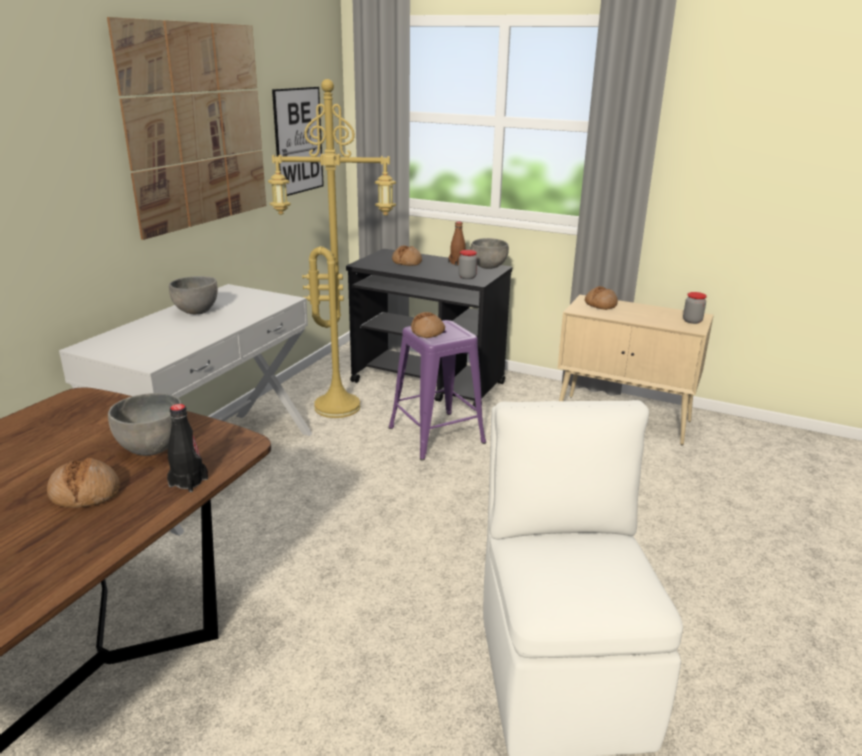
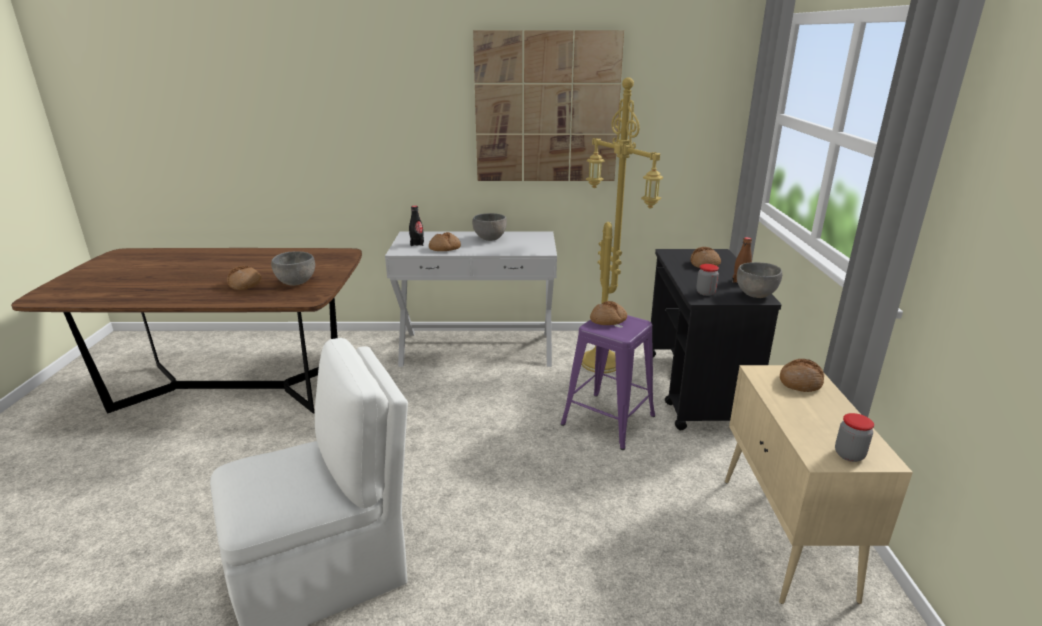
camera: 65 degrees right, 0 degrees up
(188, 337) = (445, 248): none -> bread
(188, 482) = (261, 300): black bottle -> black bottle (417, 244)
(298, 141) = (674, 132): picture -> none

